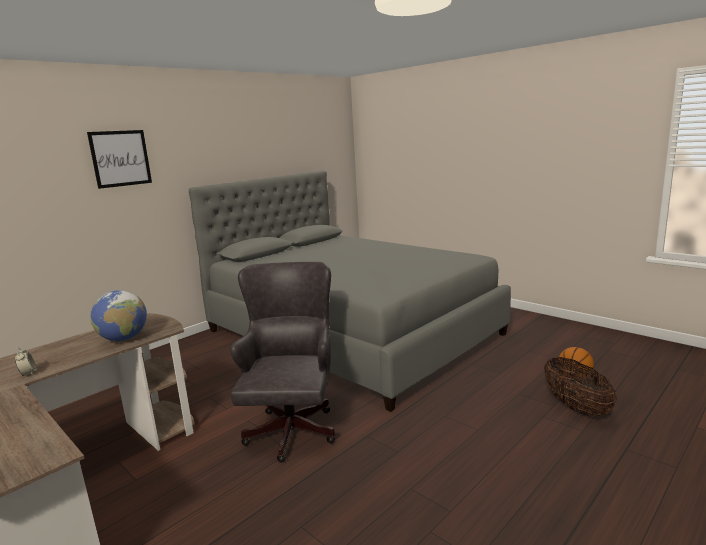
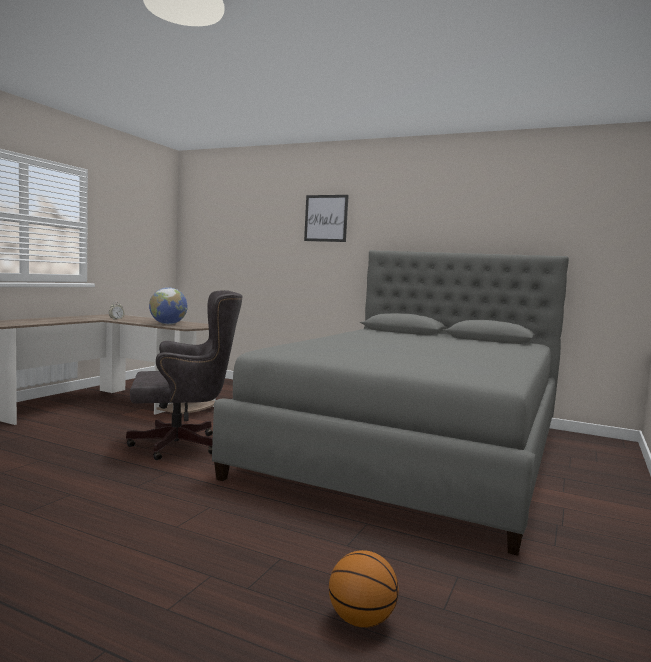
camera: 70 degrees right, 10 degrees down
(575, 407) = (245, 610): basket -> none

